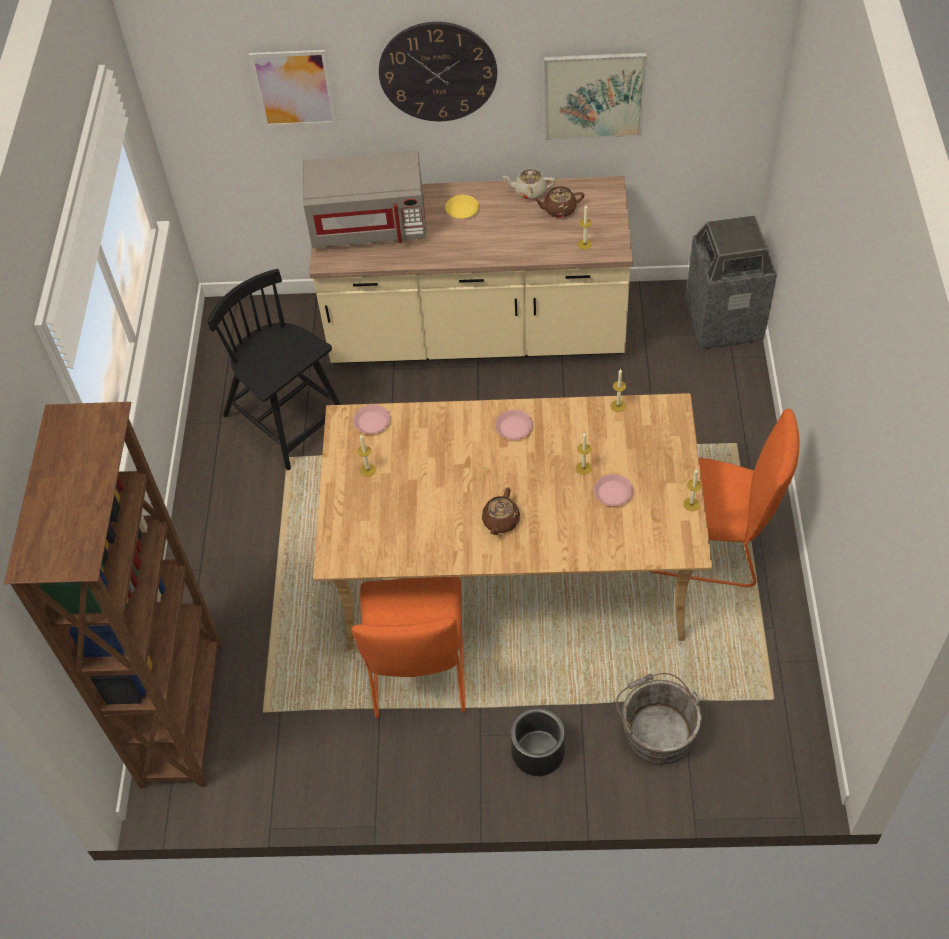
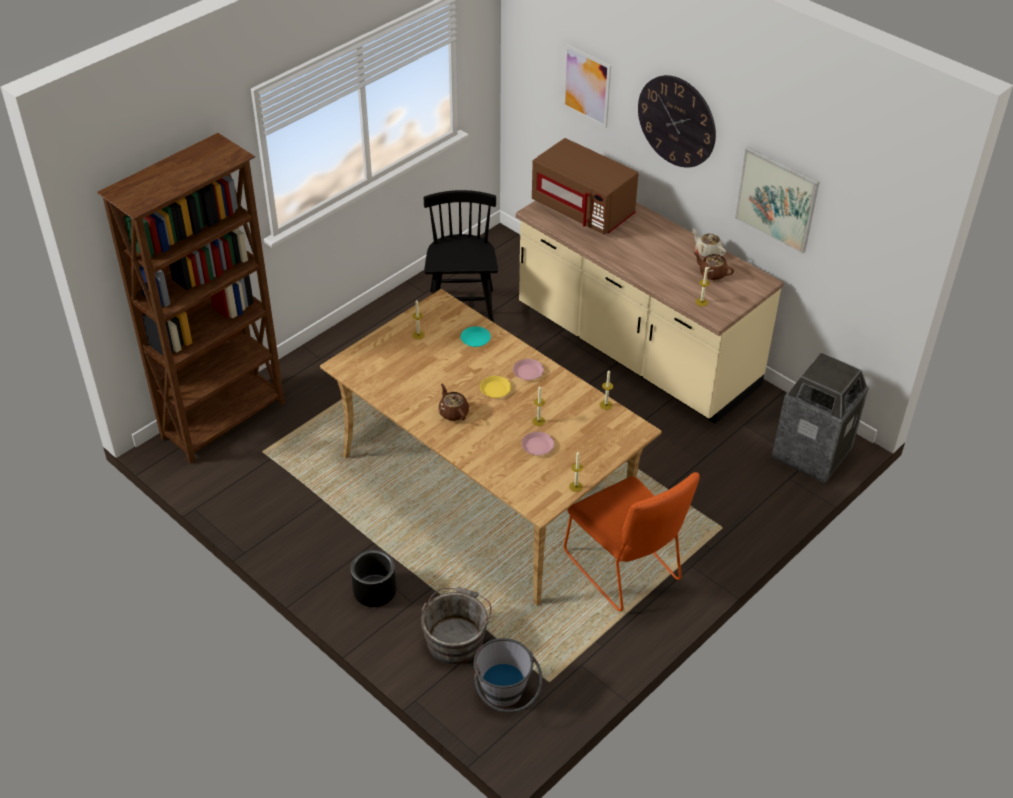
camera: 40 degrees right, 10 degrees down
(369, 225) = (583, 209): grey microwave -> brown microwave
(372, 421) = (453, 313): pink plate -> none
(419, 672) = (365, 498): orange chair -> none
(426, 432) = (475, 339): none -> turquoise plate
(462, 210) = (651, 236): yellow plate -> yellow plate (495, 389)
(500, 521) = (453, 412): brown teapot -> brown teapot turned 90 degrees clockwise
(759, 745) = (506, 698): none -> grey bucket

